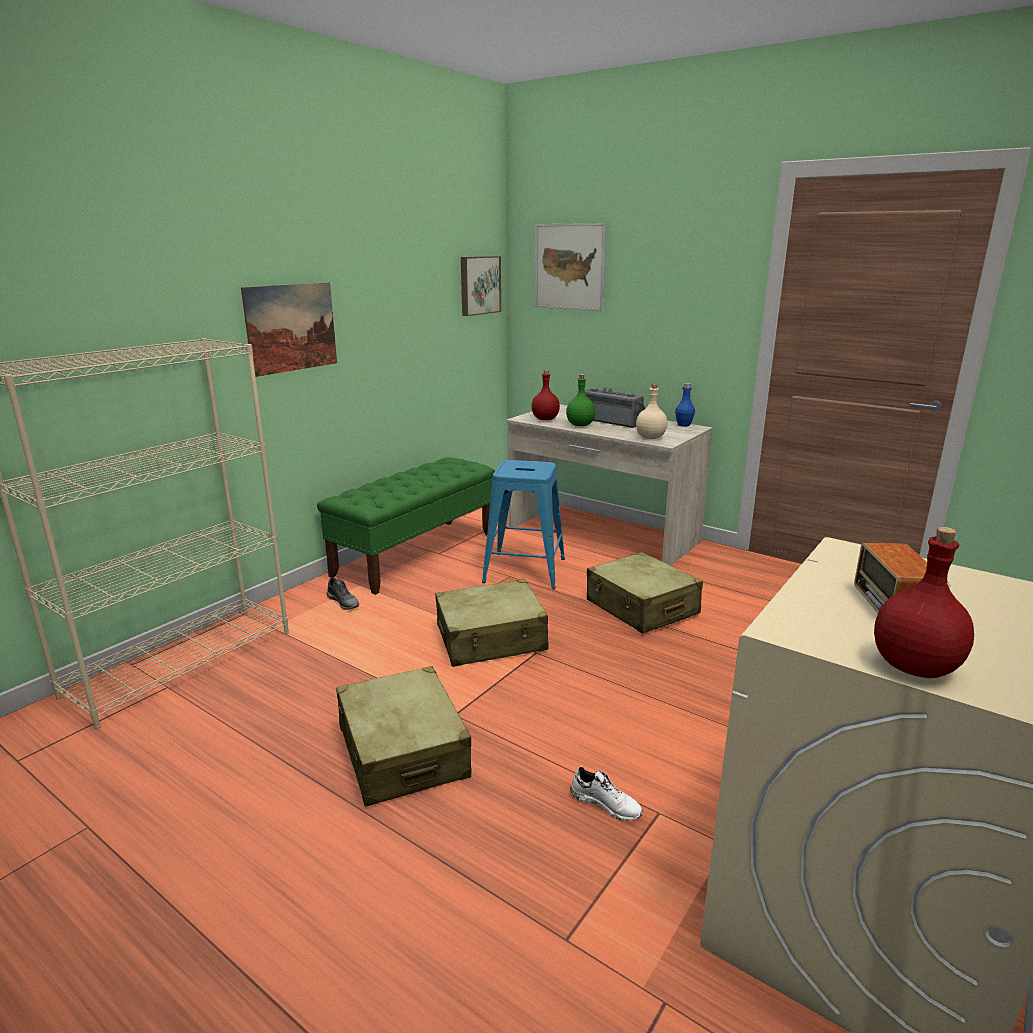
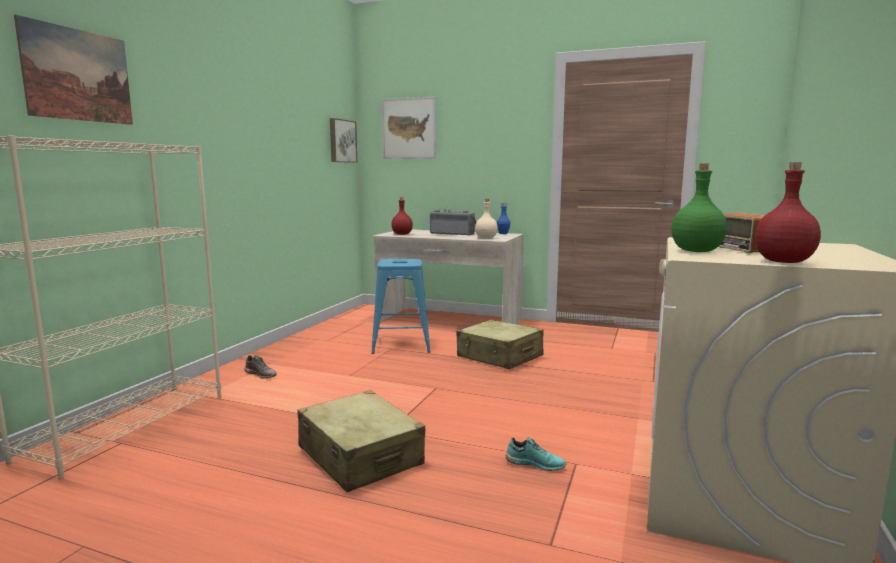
camera: 15 degrees left, 10 degrees down
(291, 328) = (214, 151): picture -> picture (78, 75)
(416, 554) = (308, 342): green bench -> none
(491, 639) = (396, 384): beige suitcase -> none
(579, 425) = (430, 235): green bottle -> green bottle (695, 251)
(606, 803) = (535, 464): white shoe -> turquoise shoe

